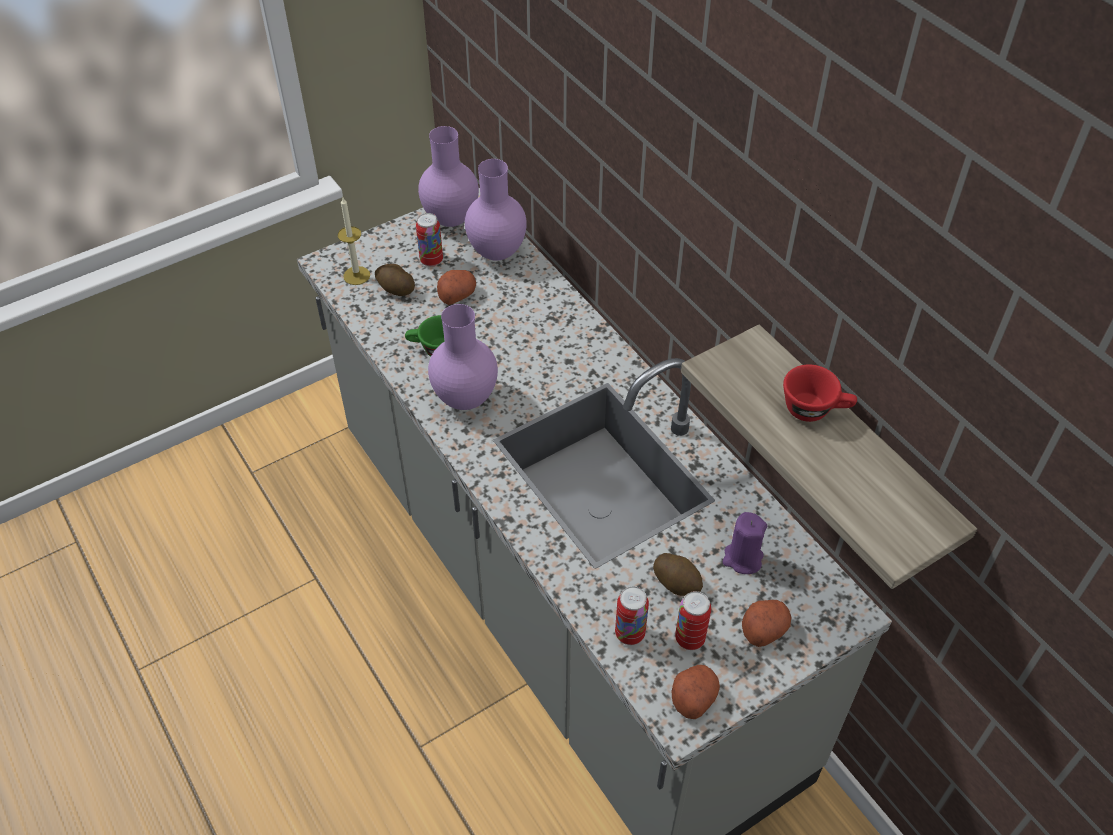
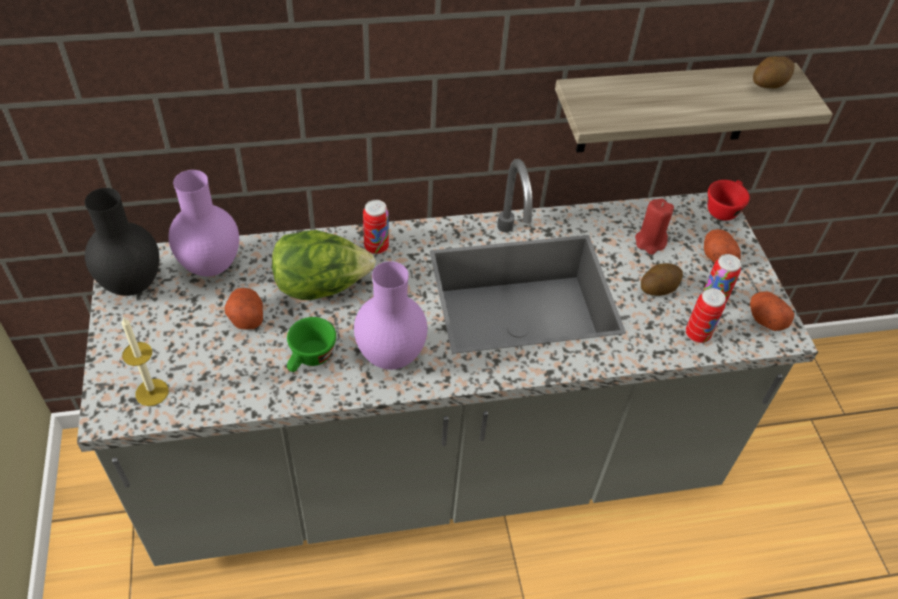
camera: 70 degrees left, 0 degrees up
(395, 289) = (199, 364): potato -> potato (768, 85)
(431, 260) = (180, 321): can -> can (376, 247)
(452, 219) = (132, 284): purple vase -> black vase
(517, 326) = (321, 286): none -> lettuce
(742, 558) = (650, 242): purple candle -> red candle
(815, 409) = (661, 86): red cup -> red cup (723, 208)

